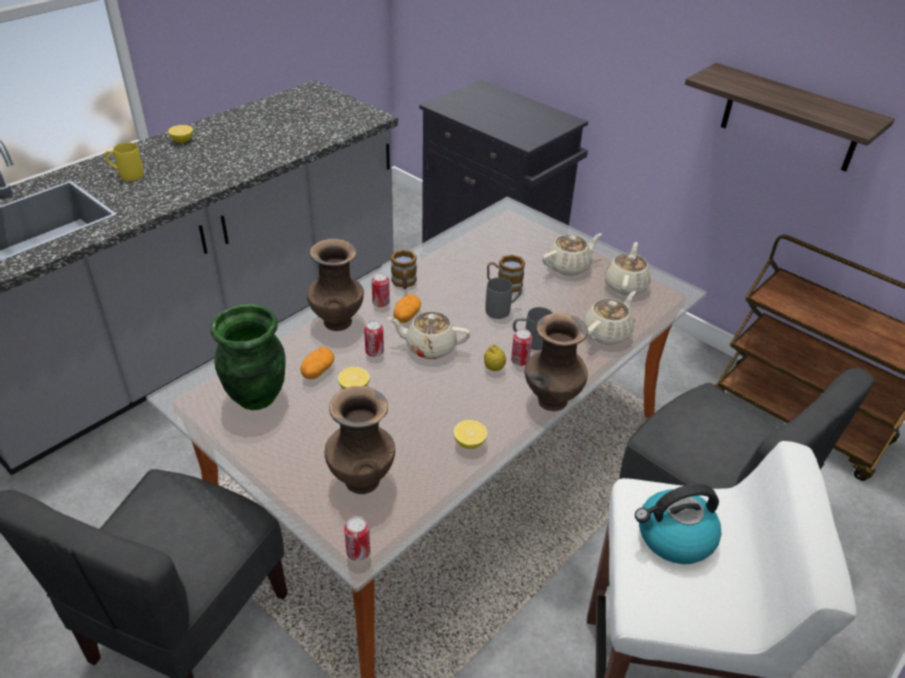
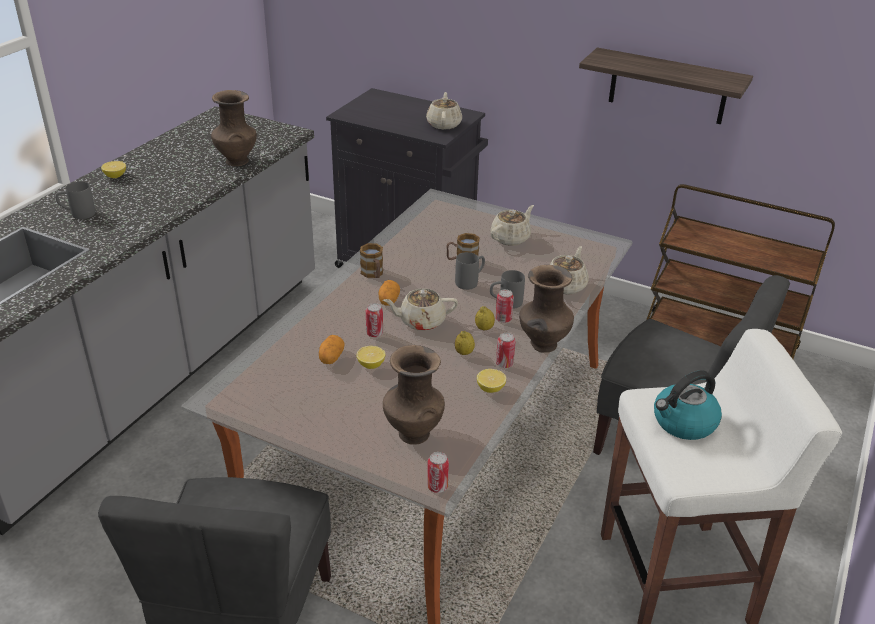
camera: 15 degrees left, 5 degrees down
(126, 175) = (78, 214): yellow mug -> grey mug
(256, 397) = (286, 388): green vase -> none
(337, 321) = (328, 314): brown vase -> brown vase (236, 161)
(381, 303) = (360, 293): can -> can (504, 364)
(459, 393) = (464, 353): none -> lemon
(626, 285) = (565, 246): beige teapot -> beige teapot (444, 124)

